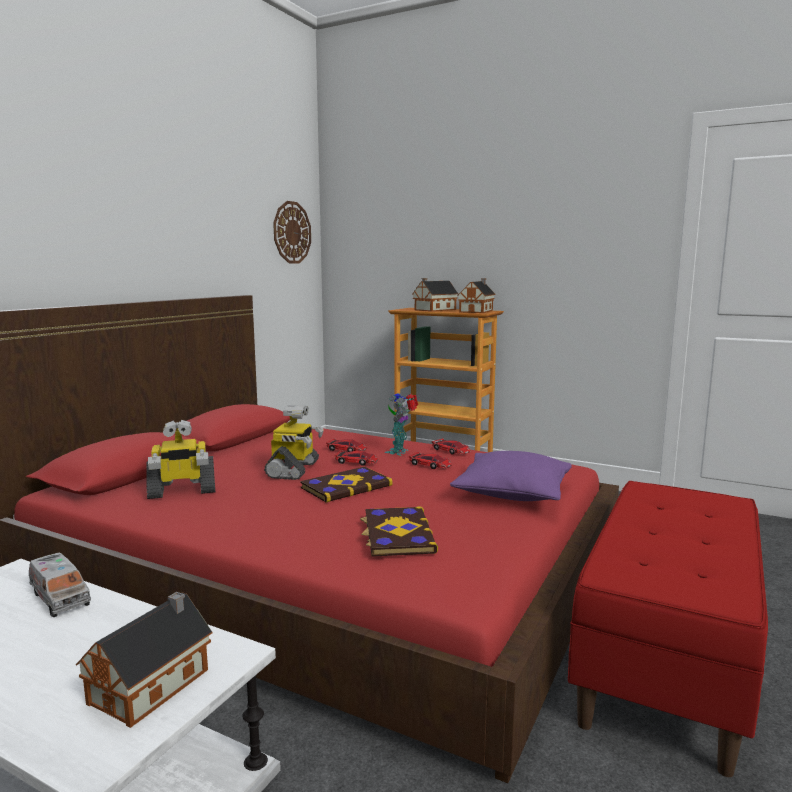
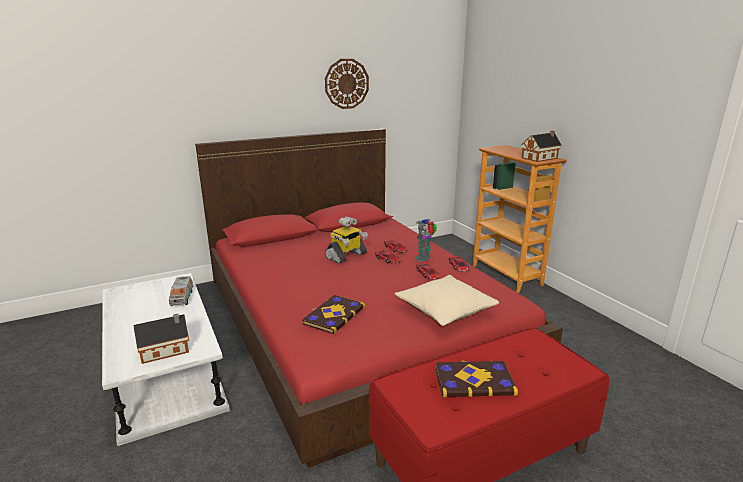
camera: 35 degrees right, 10 degrees up
(181, 491) = (278, 255): toy robot -> none
(292, 232) = (431, 80): wall clock -> wall clock (346, 84)
(346, 486) = (356, 275): book -> book (474, 380)
(433, 310) = (512, 151): toy house -> none
(512, 492) = (445, 310): purple pillow -> beige pillow

